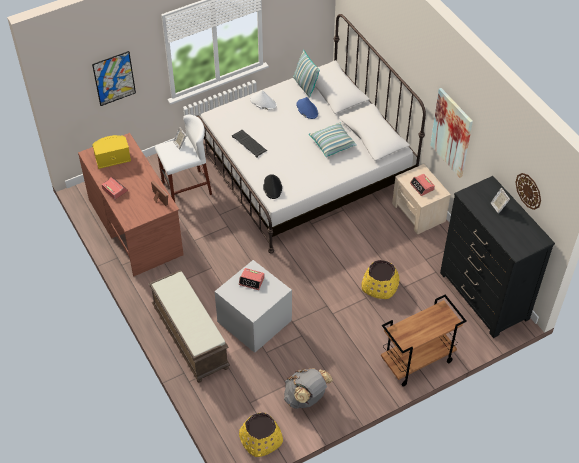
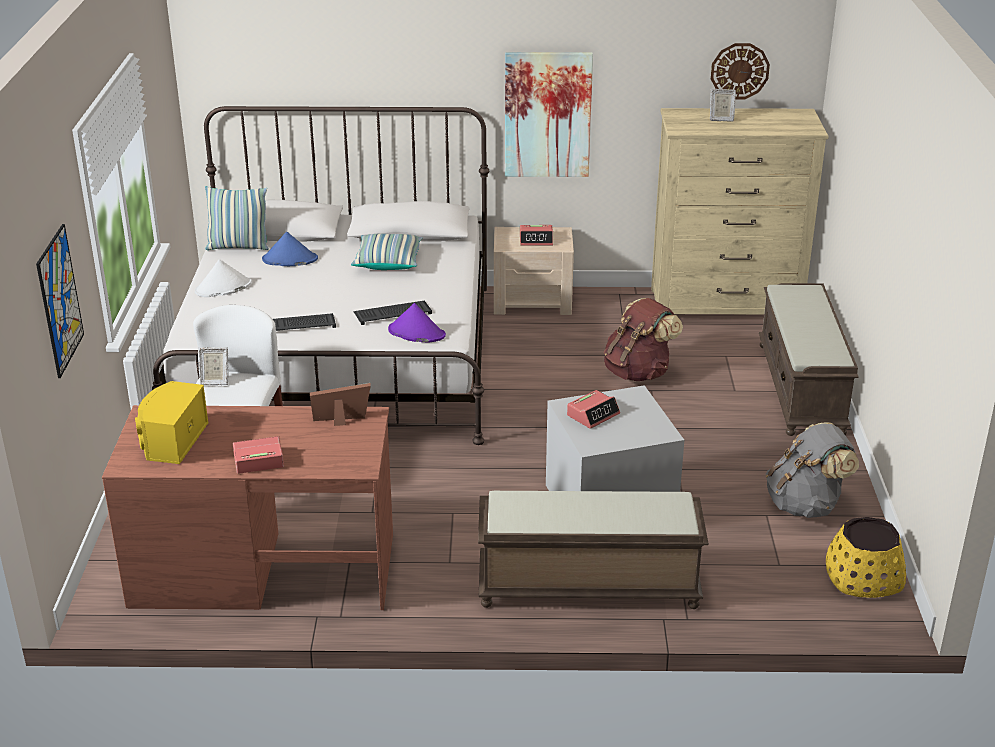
camera: 60 degrees left, 20 degrees down
(272, 187) = (416, 333): black hat -> purple hat
(284, 170) = (393, 313): none -> keyboard
(380, 285) = (638, 372): yellow planter -> brown backpack
(417, 361) = (802, 389): brown cart -> brown bench
(483, 296) = (725, 305): black dresser -> beige dresser

